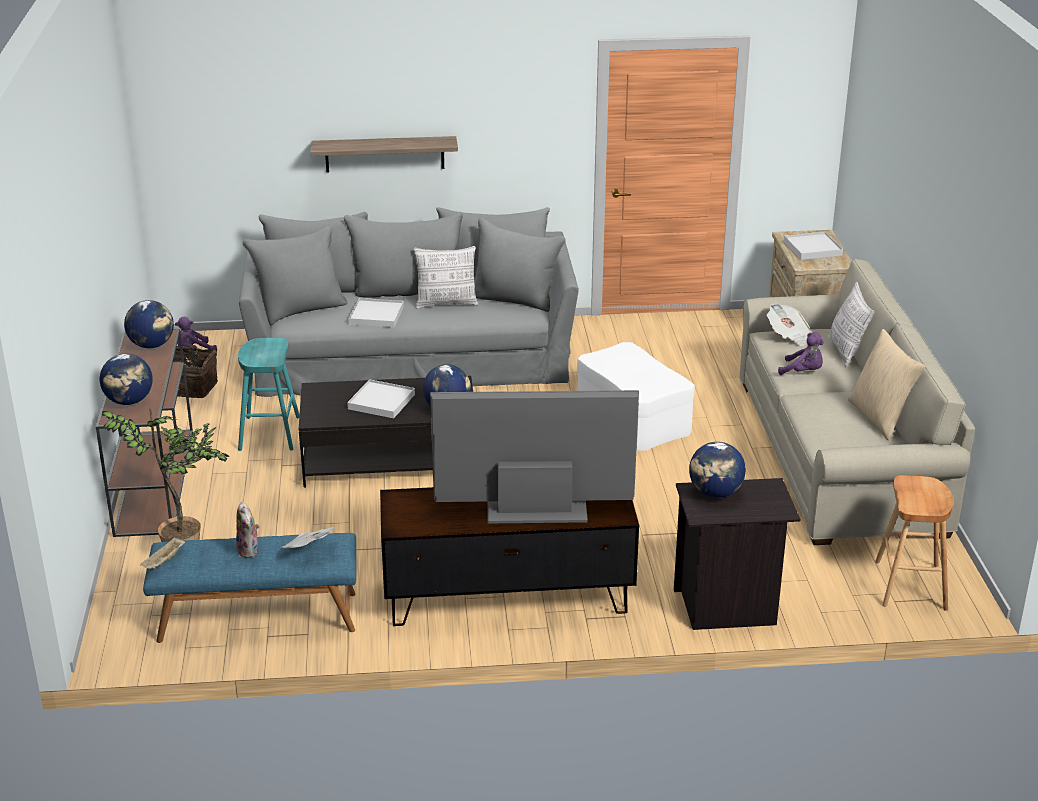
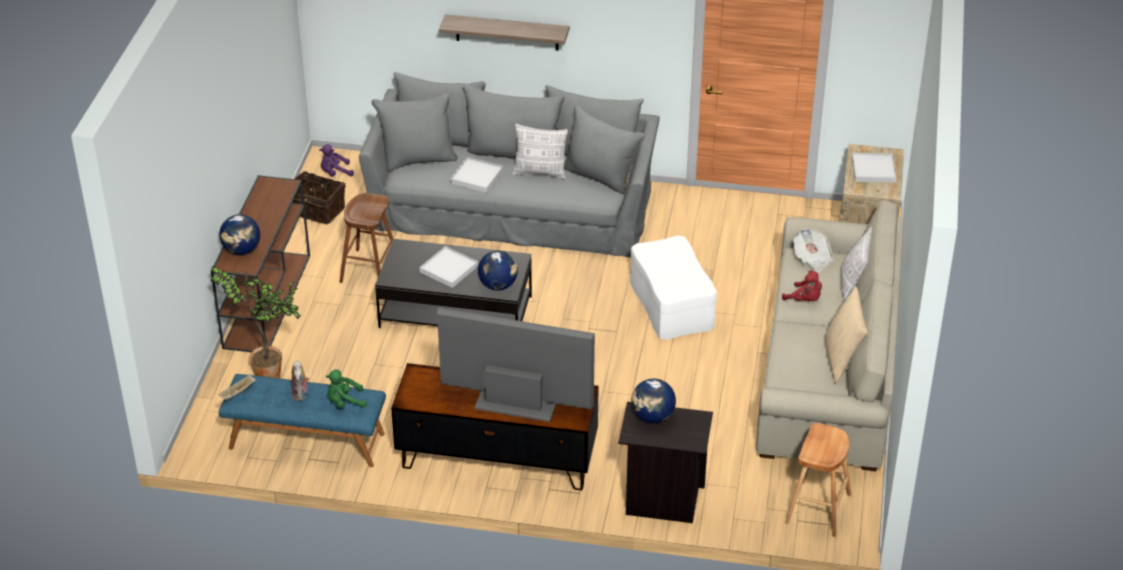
camera: 15 degrees right, 10 degrees up
(152, 345) = (275, 194): globe -> none
(269, 434) = (369, 269): turquoise stool -> brown stool
(310, 550) = (345, 402): newspaper -> green plush toy
(803, 372) = (804, 300): purple plush toy -> red plush toy

